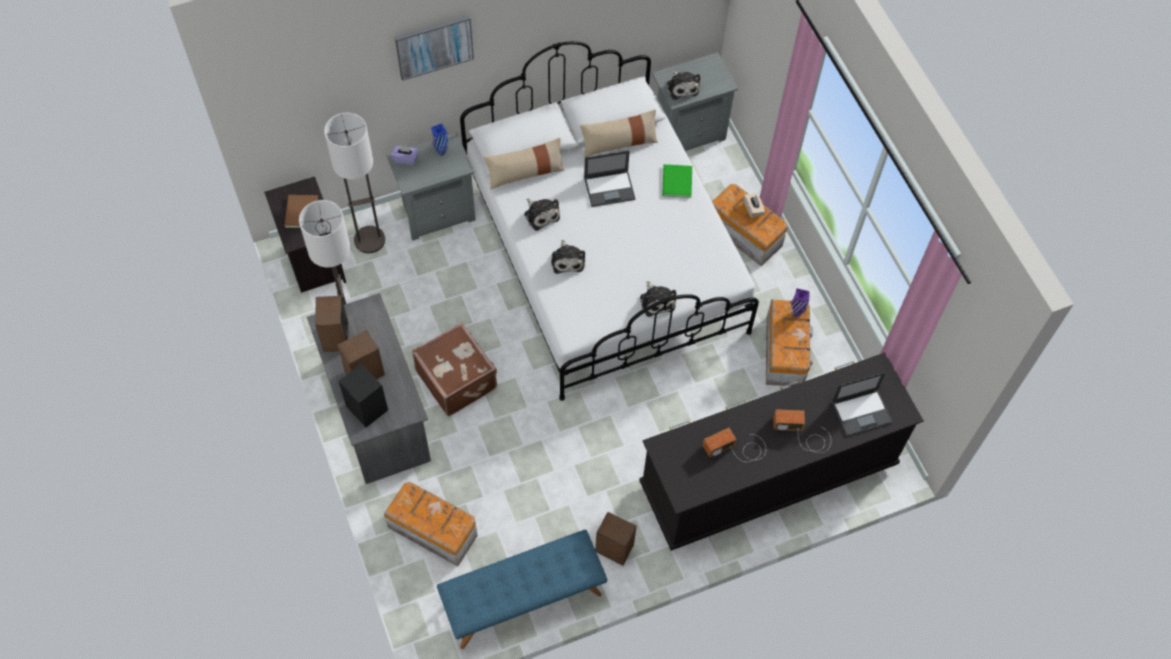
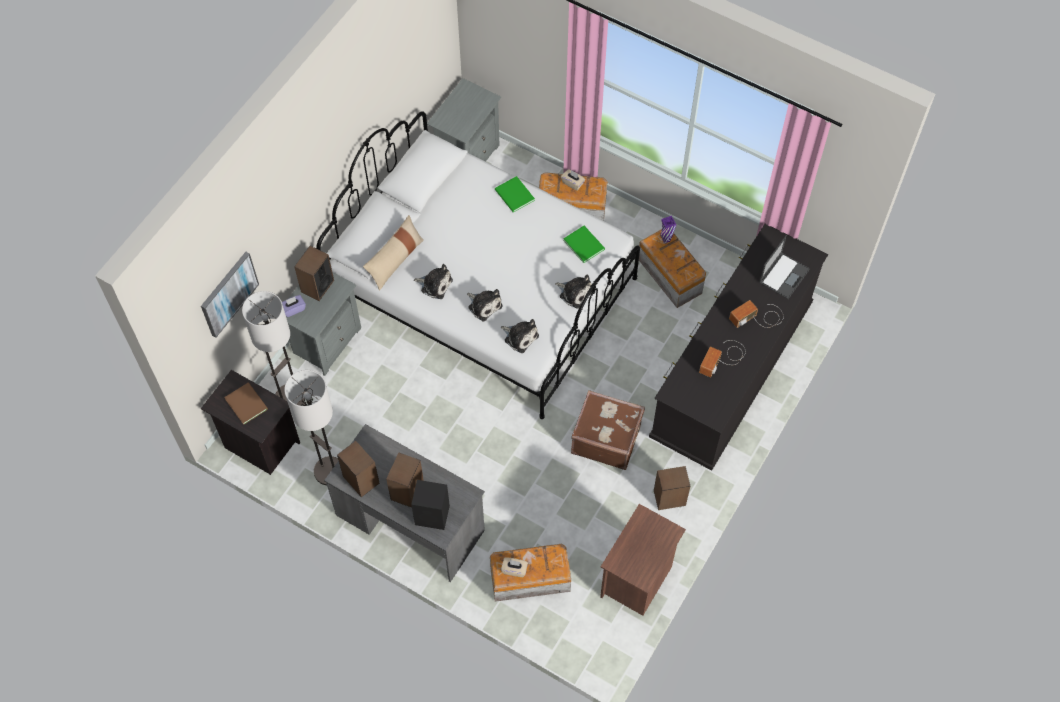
camera: 35 degrees left, 0 degrees up
(414, 509) = (514, 570): none -> beige tissue box
(434, 46) = (287, 198): picture -> picture (228, 293)
(441, 152) = (317, 286): blue vase -> speaker
(457, 379) = (451, 456): brown suitcase -> brown suitcase (606, 438)
(523, 600) = (637, 581): blue bench -> brown nightstand
(610, 188) = (469, 231): laptop -> none
(619, 143) = (447, 193): beige pillow -> none
(682, 87) = (458, 120): plush toy -> plush toy (520, 337)
(702, 263) = (584, 243): none -> green book

